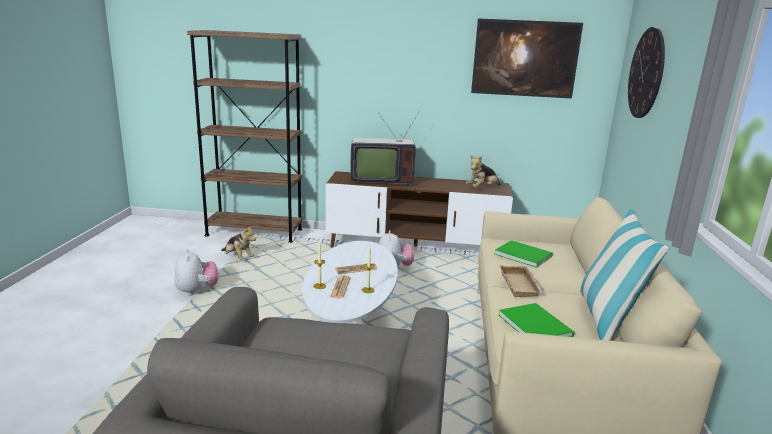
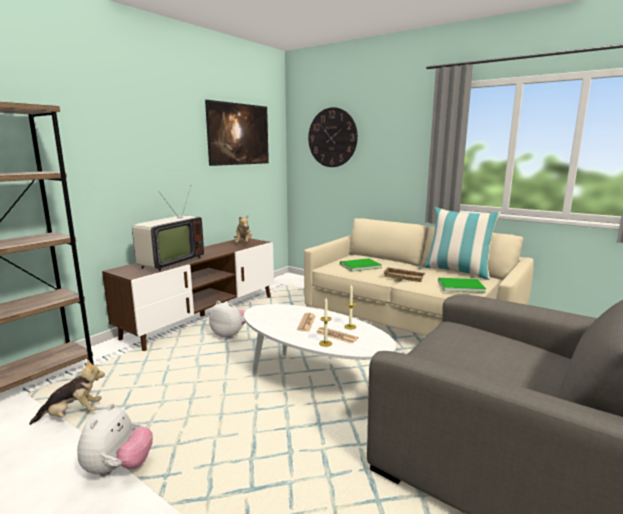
camera: 60 degrees left, 5 degrees down
(197, 291) = (118, 468): plush toy -> plush toy turned 90 degrees clockwise

